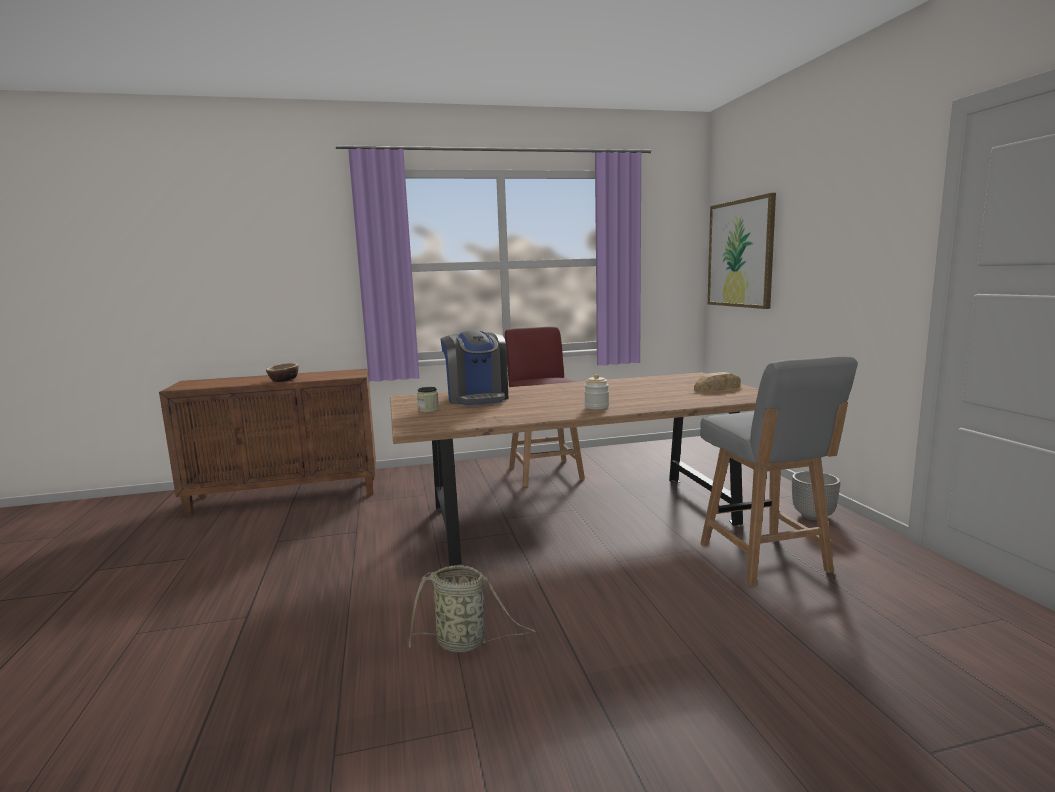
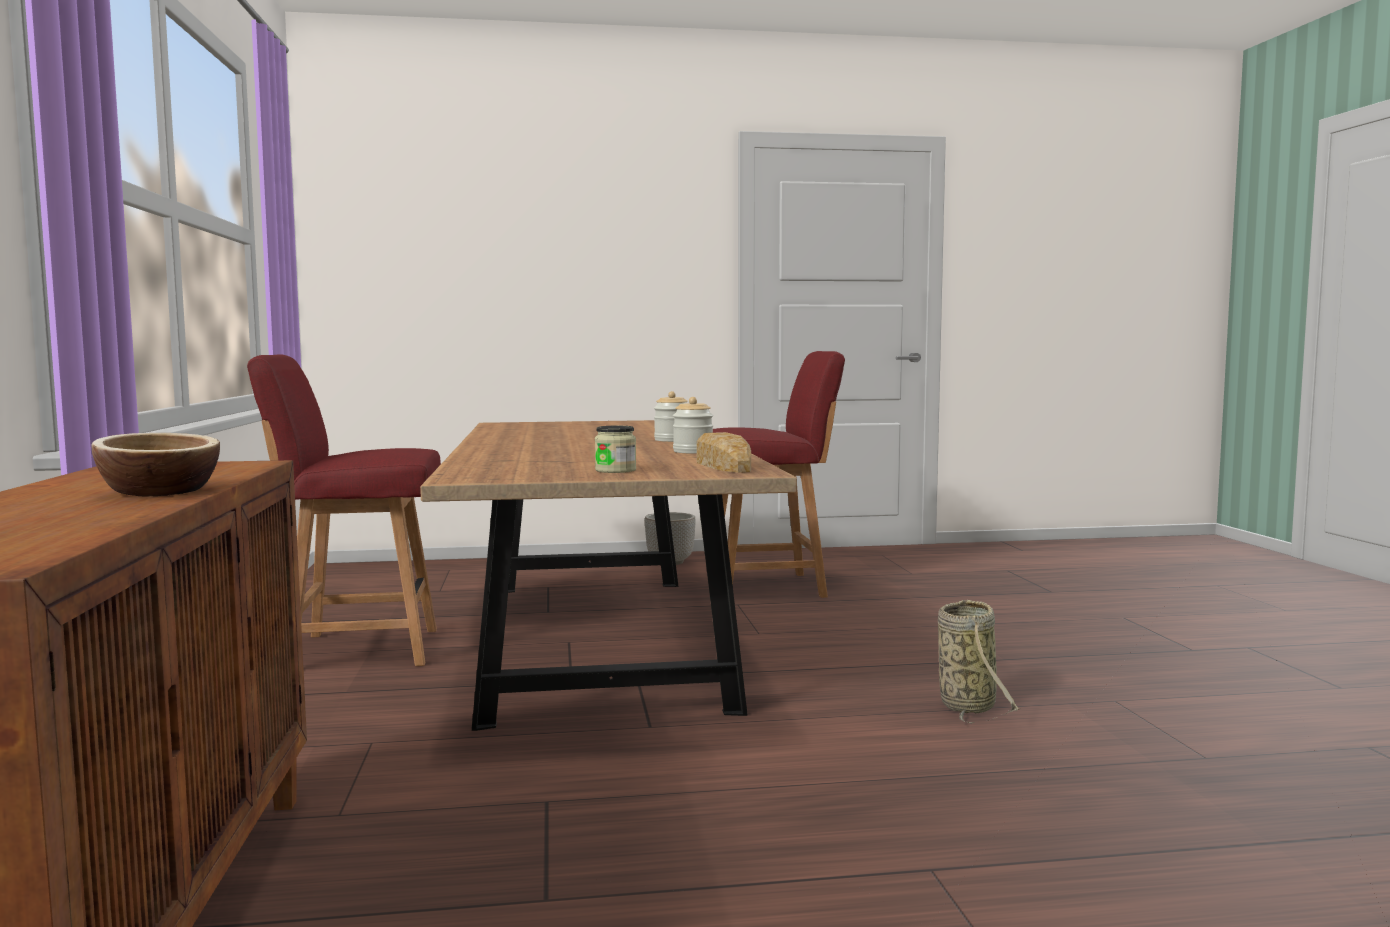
camera: 85 degrees left, 5 degrees down
(477, 398) = (538, 460): coffee machine -> none
(522, 414) = (693, 451): none -> jar
(717, 388) = (604, 424): bread -> bread (723, 466)
(740, 254) = (407, 252): picture -> none
(765, 559) = (769, 587): grey chair -> red chair

